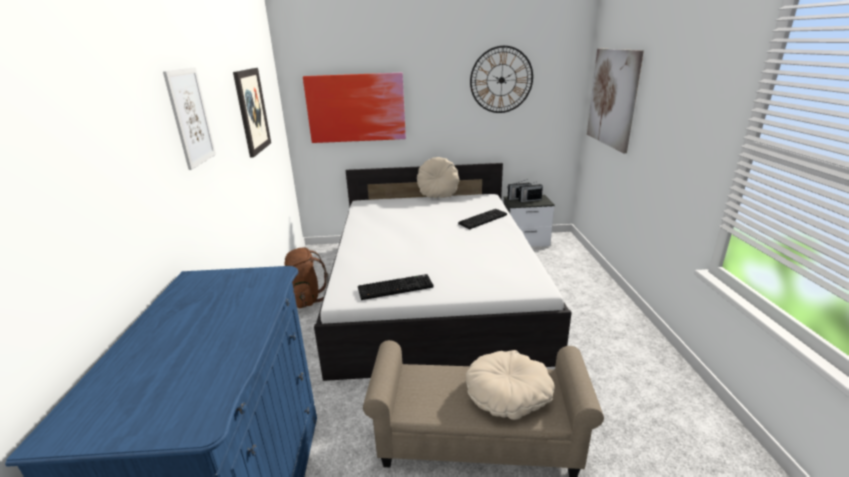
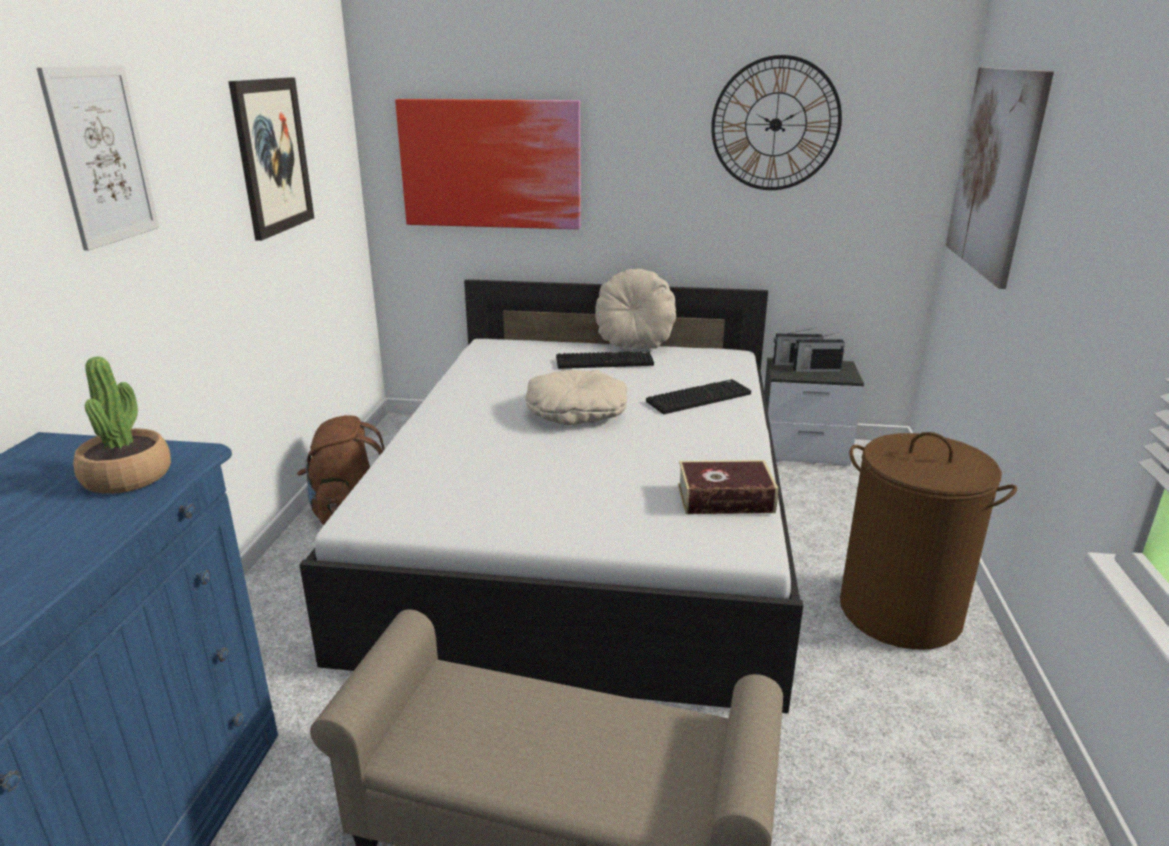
camera: 10 degrees right, 0 degrees up
(252, 288) = (127, 477): none -> potted plant
(396, 287) = (468, 509): keyboard -> keyboard (605, 361)
(506, 392) = (610, 749): beige pillow -> beige pillow (576, 411)
(519, 266) = (725, 498): none -> book
(597, 311) = (900, 612): none -> brown laundry basket

